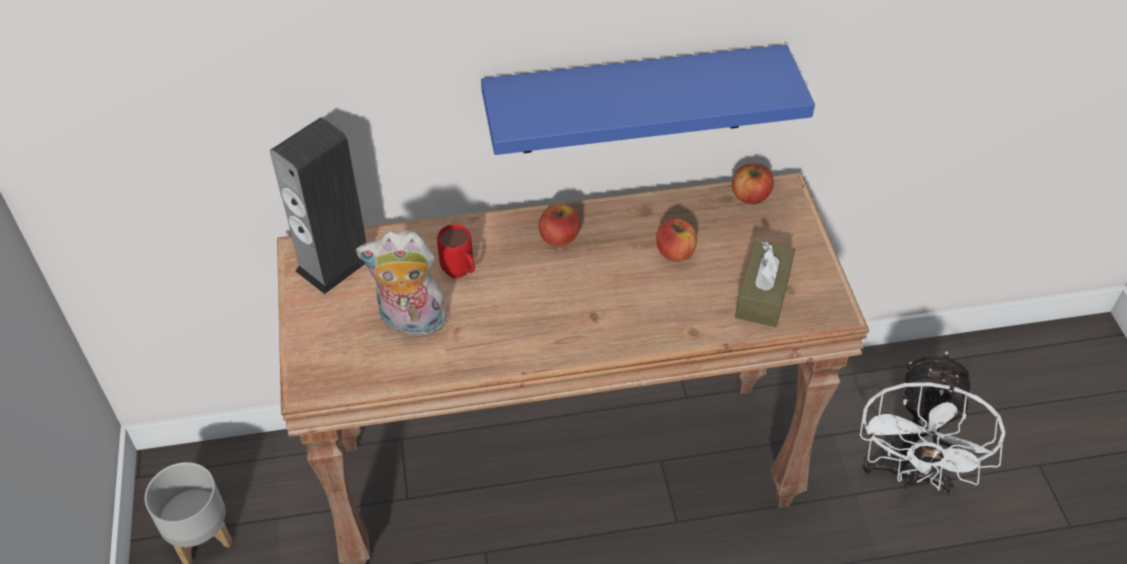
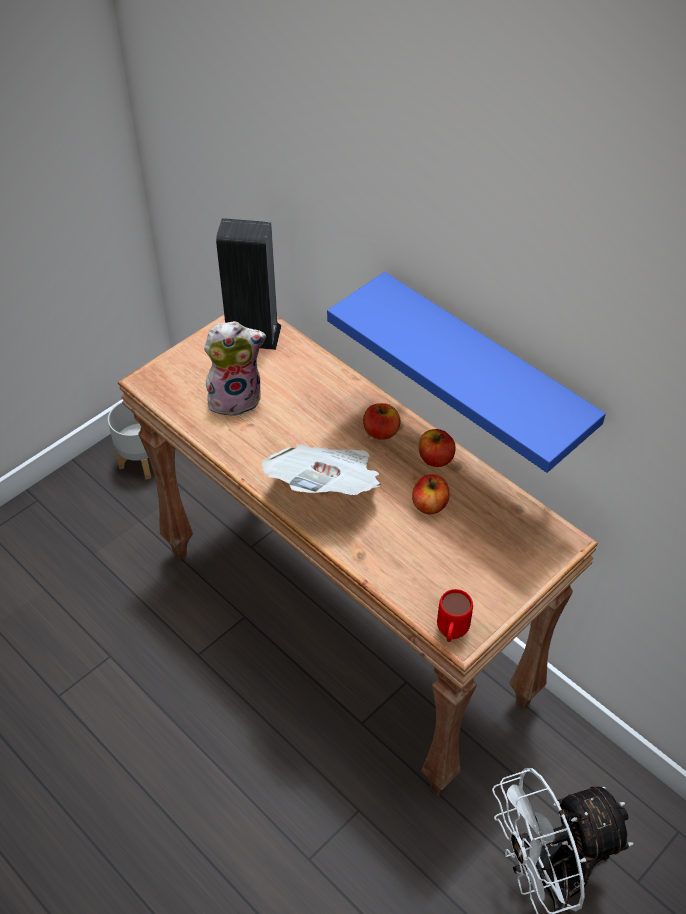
camera: 55 degrees right, 0 degrees up
(410, 322) = (236, 398): plush toy -> plush toy turned 105 degrees clockwise
(461, 273) = (300, 399): red mug -> red mug (451, 635)
(592, 314) = (326, 488): none -> newspaper
(750, 196) = (535, 522): apple -> apple (435, 458)
(763, 294) = (437, 580): brown tissue box -> none

